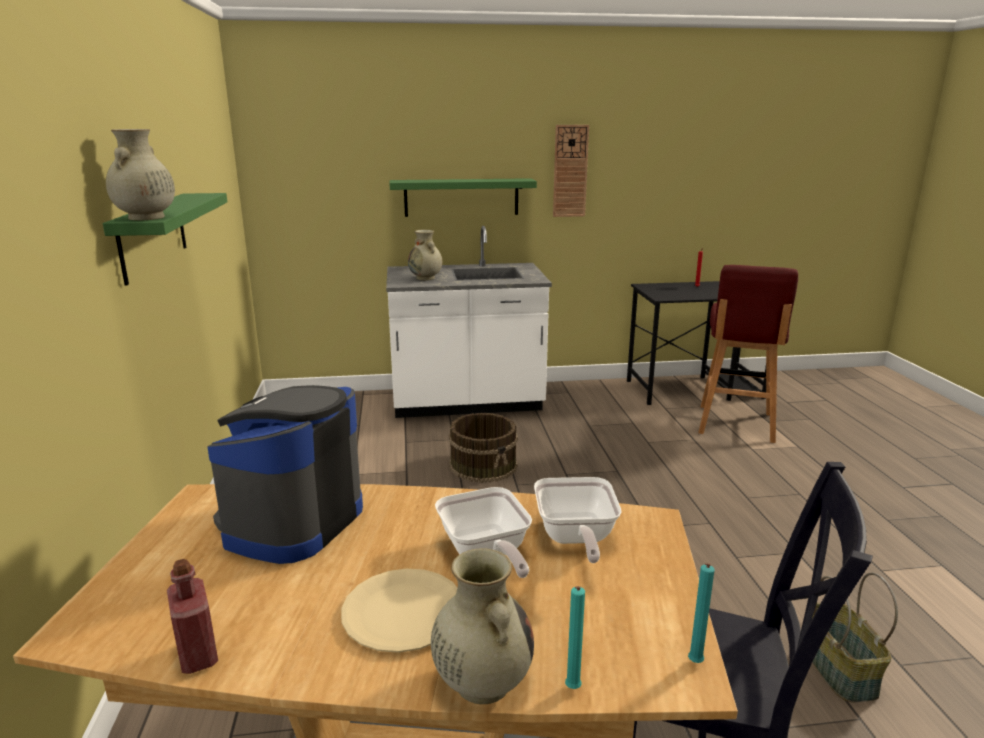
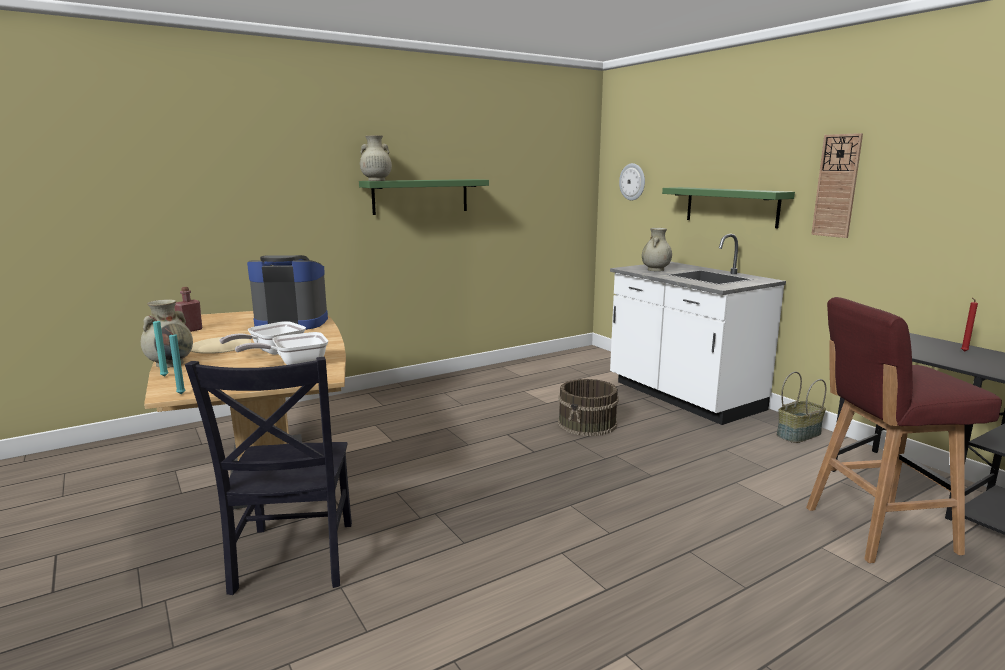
camera: 65 degrees right, 5 degrees down
(308, 176) = (632, 182): none -> wall clock
(837, 669) = (425, 618): basket -> basket (798, 434)

